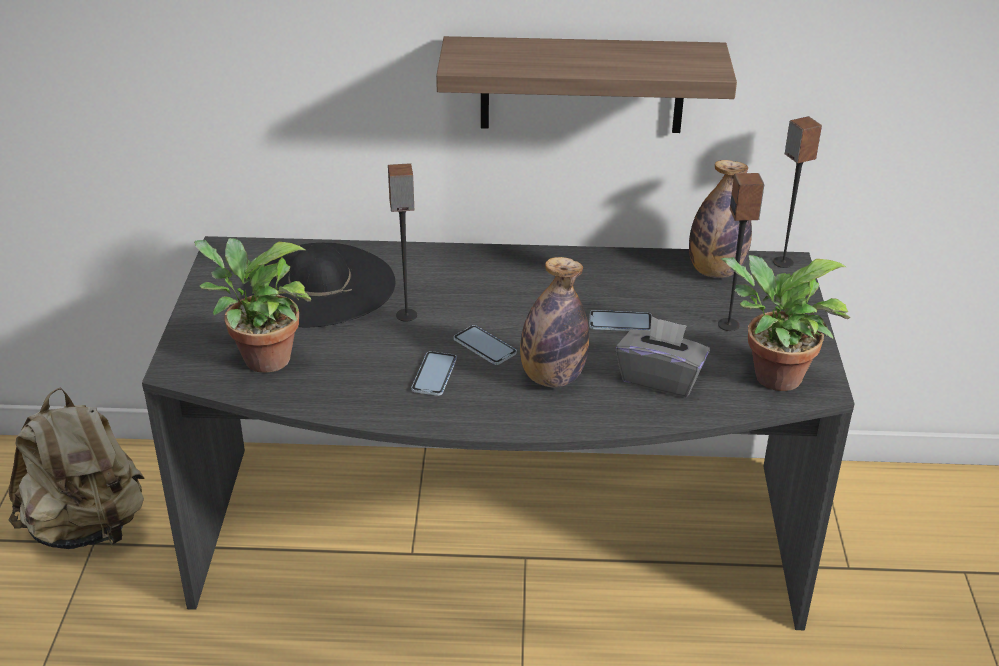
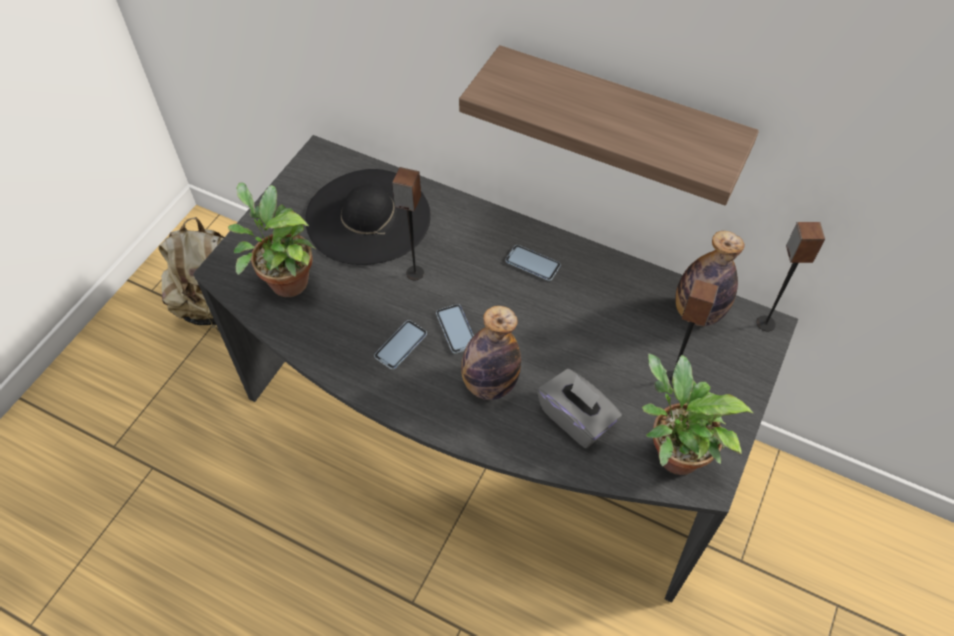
camera: 25 degrees right, 20 degrees up
(620, 322) = (580, 343): phone -> phone (532, 263)

